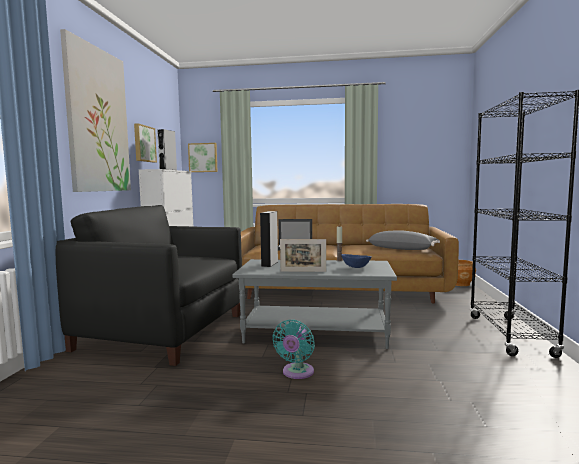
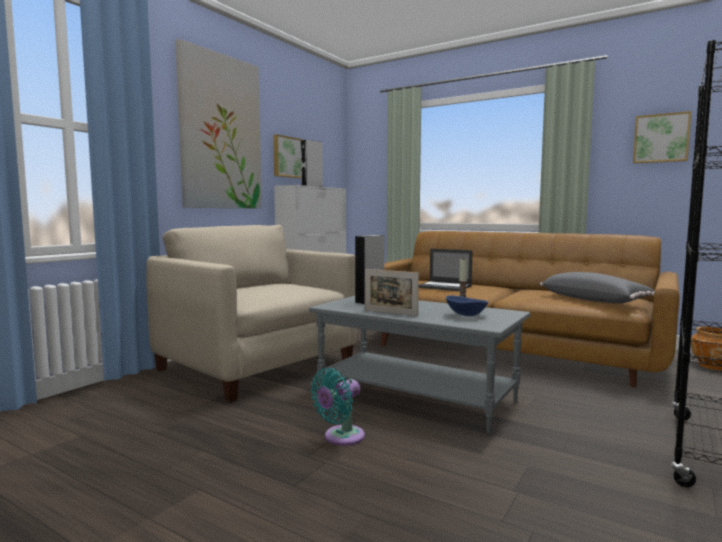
camera: 25 degrees right, 0 degrees up
(163, 331) = (257, 366): black armchair -> beige armchair
(203, 157) = (369, 172): picture -> picture (661, 138)

